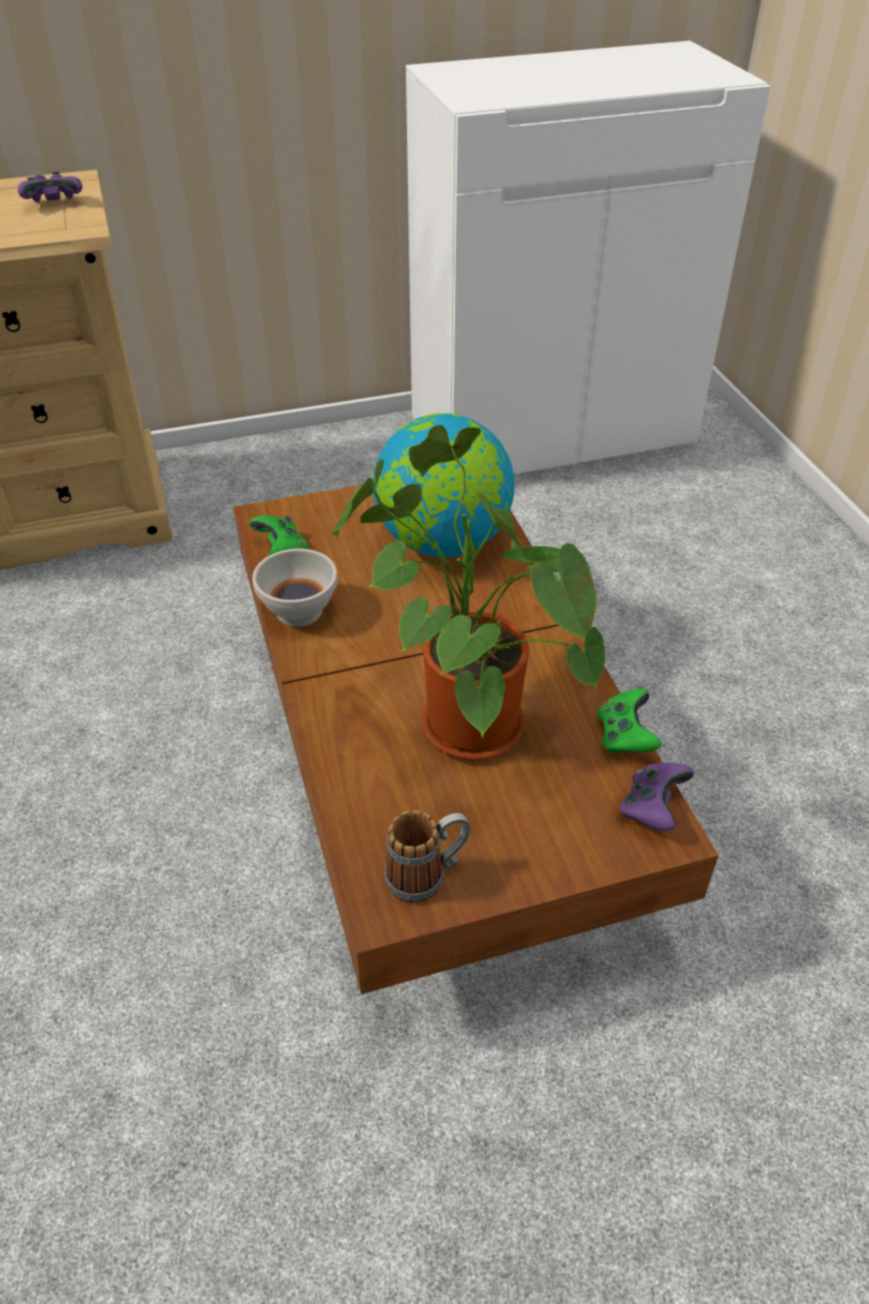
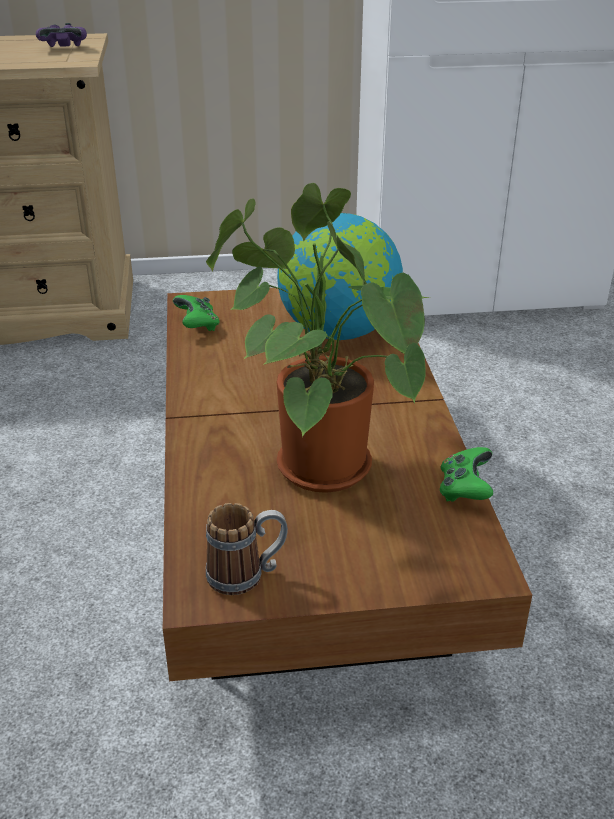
camera: 10 degrees right, 10 degrees down
(298, 611) = (197, 368): white bowl -> none
(652, 807) = (476, 548): purple game controller -> none

